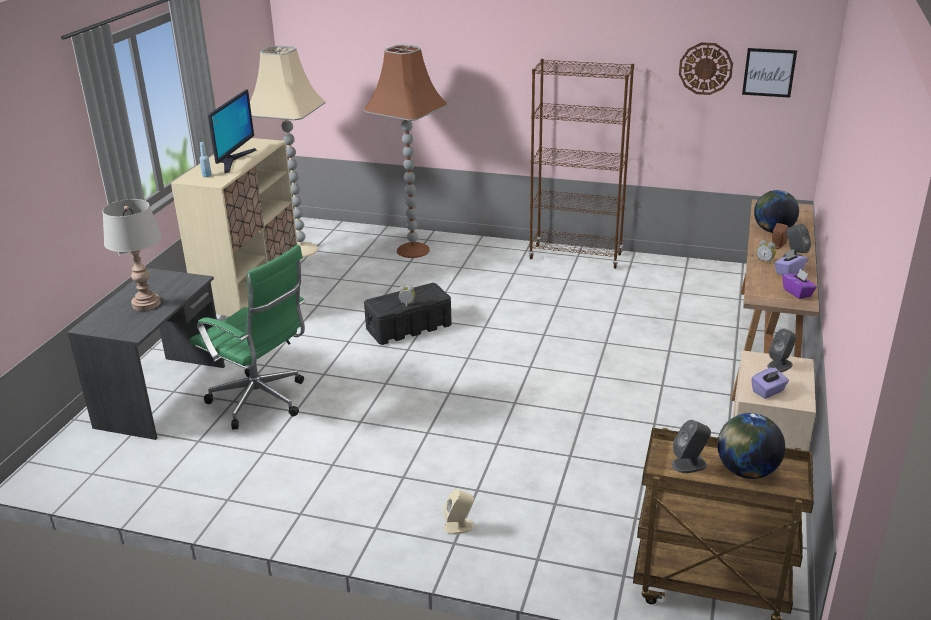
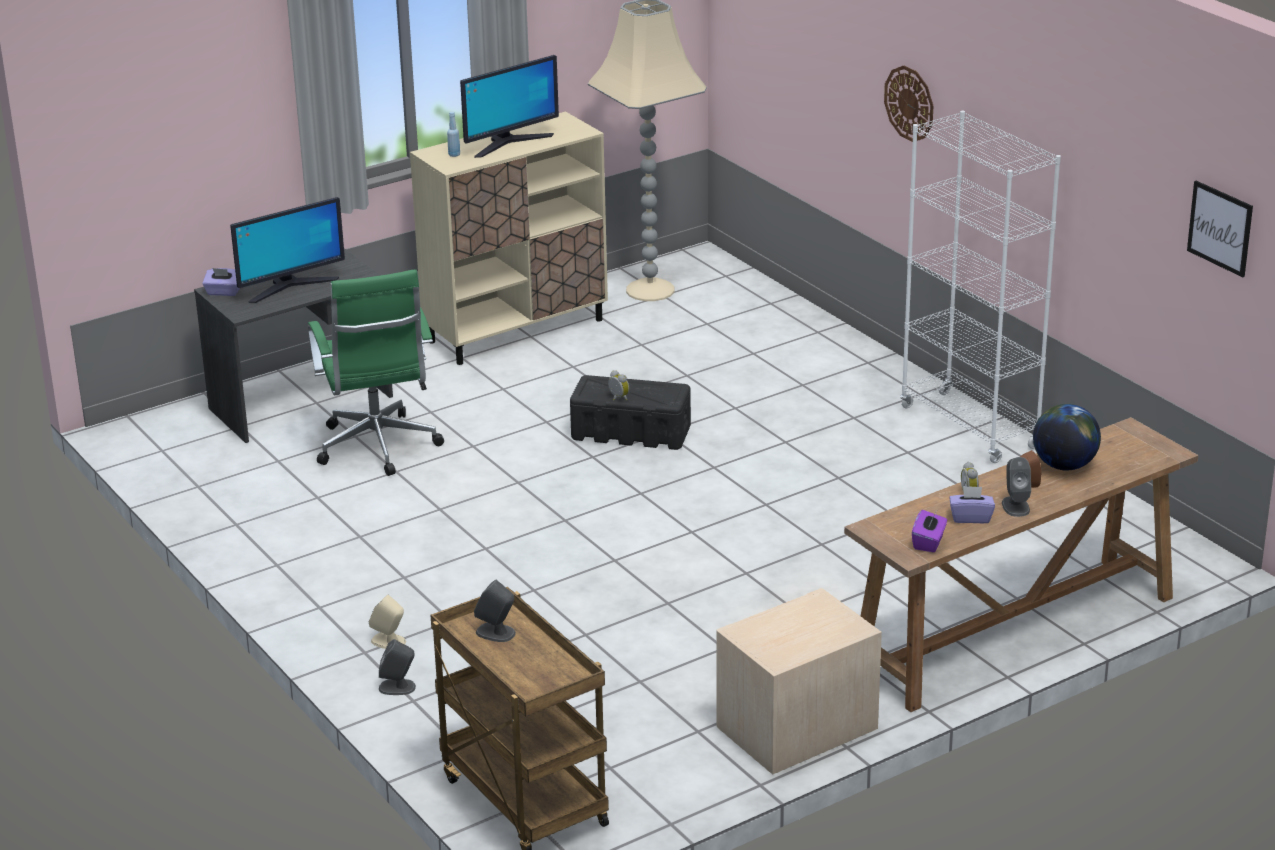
camera: 40 degrees right, 0 degrees up
(146, 304) = (290, 286): grey table lamp -> monitor
(413, 250) = (779, 339): brown floor lamp -> none
(575, 257) = (969, 427): brown bookcase -> white bookcase
(705, 68) = (1148, 194): wall clock -> wall clock (909, 103)
(746, 471) = (533, 661): globe -> none
(768, 391) = (764, 636): purple tissue box -> purple tissue box (223, 292)
(780, 365) = (830, 620): grey speaker -> grey speaker (397, 687)

